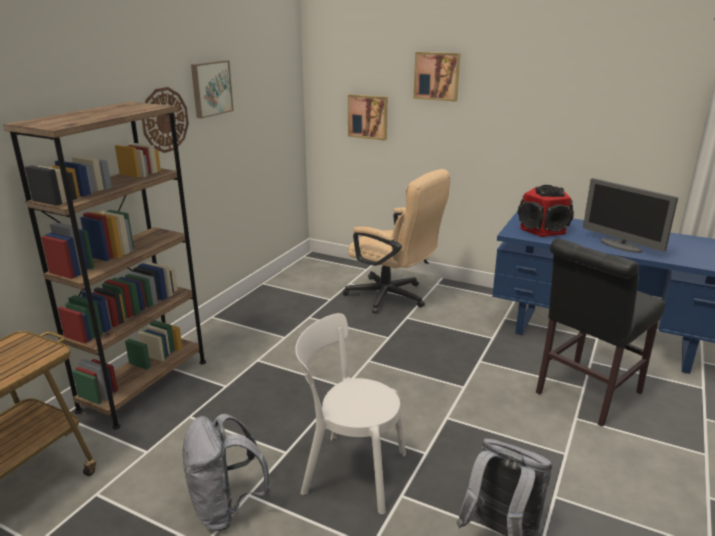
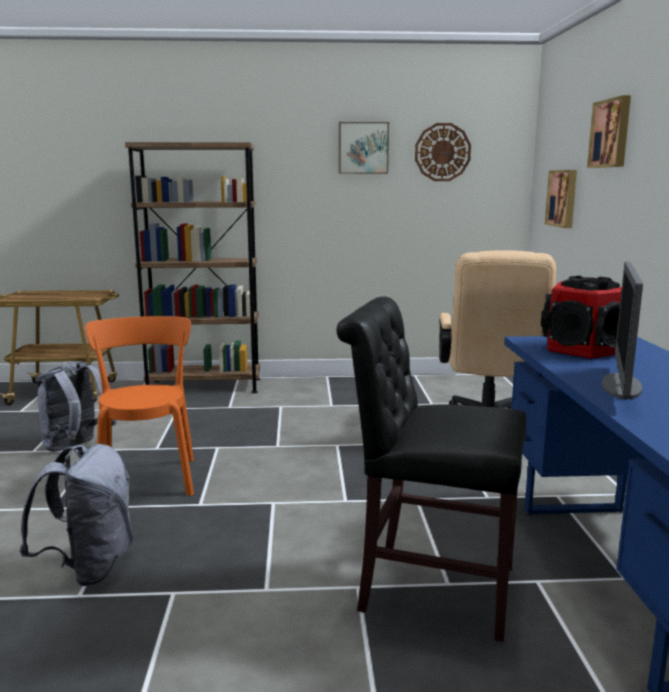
camera: 60 degrees right, 10 degrees down
(164, 120) = (297, 168): wall clock -> wall clock (442, 152)
(350, 471) = (148, 477): white chair -> orange chair

